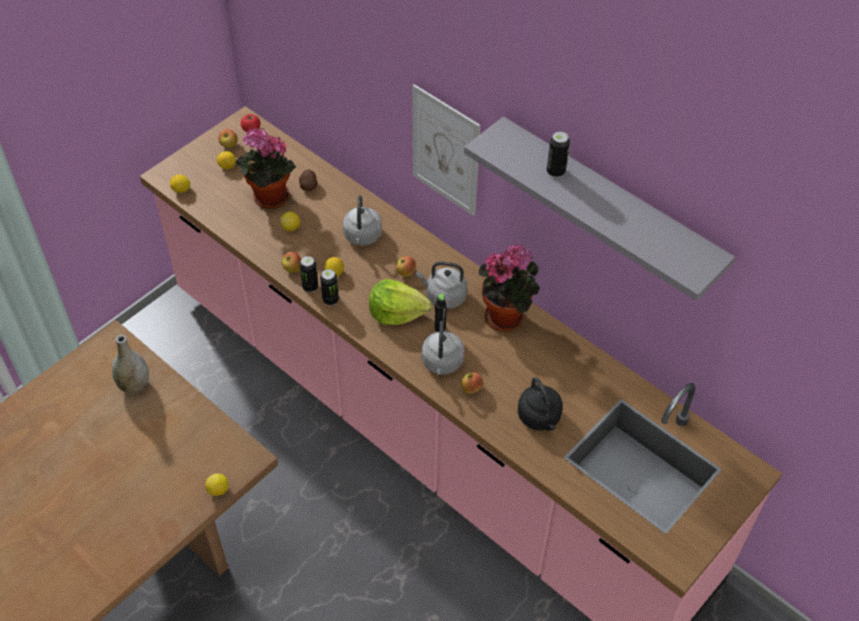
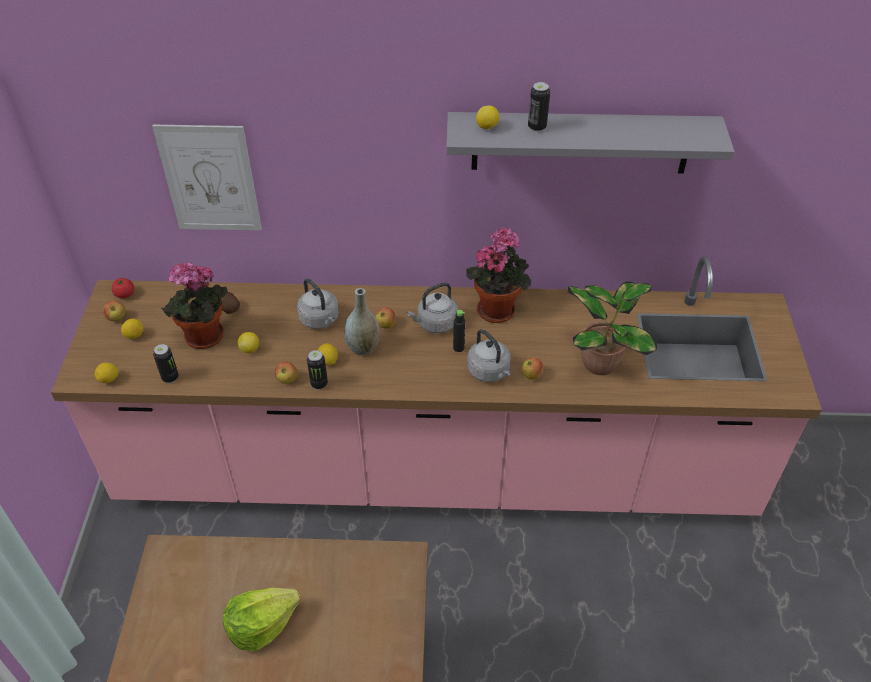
camera: 40 degrees left, 5 degrees down
(134, 385) = (231, 577): grey vase -> grey vase (363, 348)
(218, 490) = (407, 606): lemon -> lemon (487, 127)
(330, 300) = (348, 383): can -> can (170, 377)
(397, 312) = (413, 358): lettuce -> lettuce (261, 625)
(445, 151) = (377, 188): picture -> picture (210, 179)
(540, 418) = (602, 362): black kettle -> potted plant

